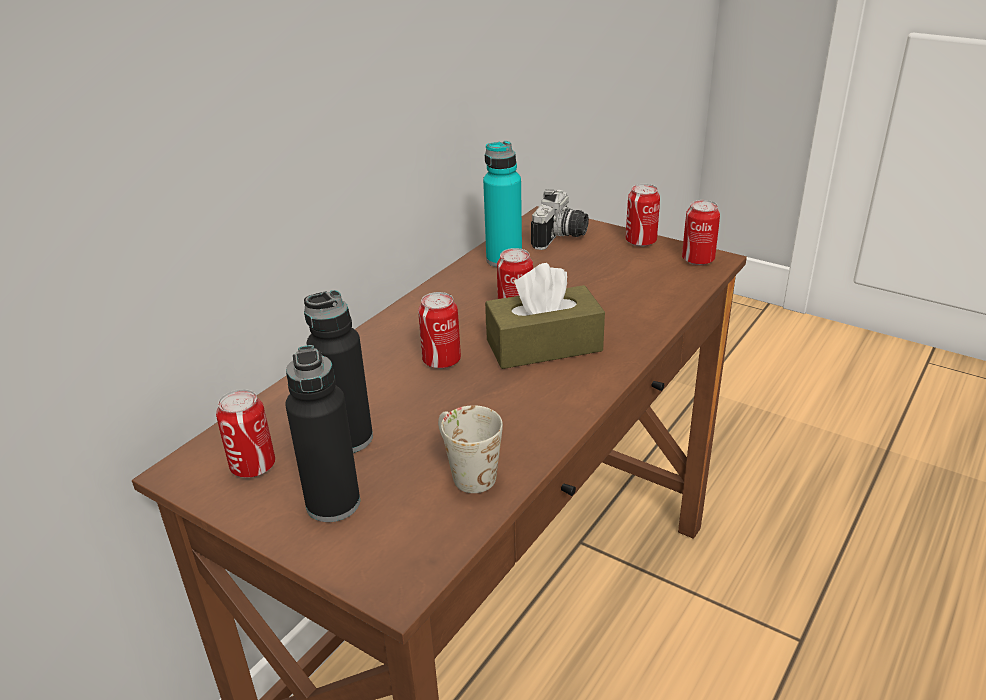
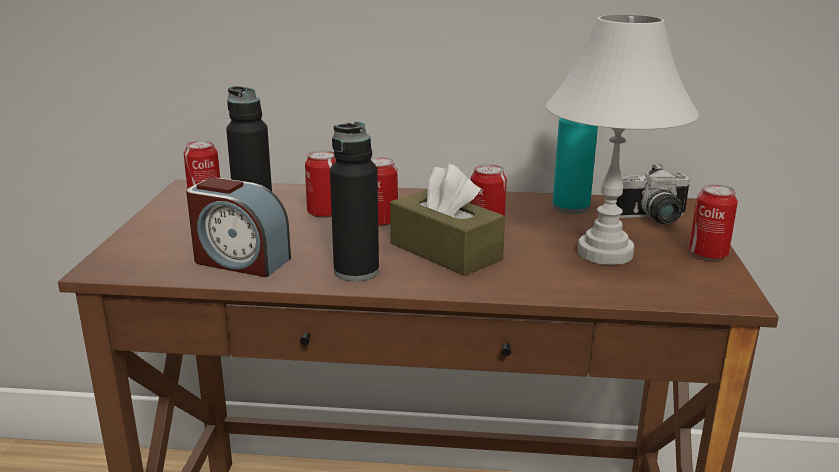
camera: 60 degrees right, 10 degrees down
(333, 503) = (179, 230): black bottle -> black bottle (356, 271)
(465, 472) = (240, 261): white mug -> alarm clock
(607, 277) = (606, 253): none -> white table lamp
(698, 260) = (717, 289): can -> can (324, 213)

